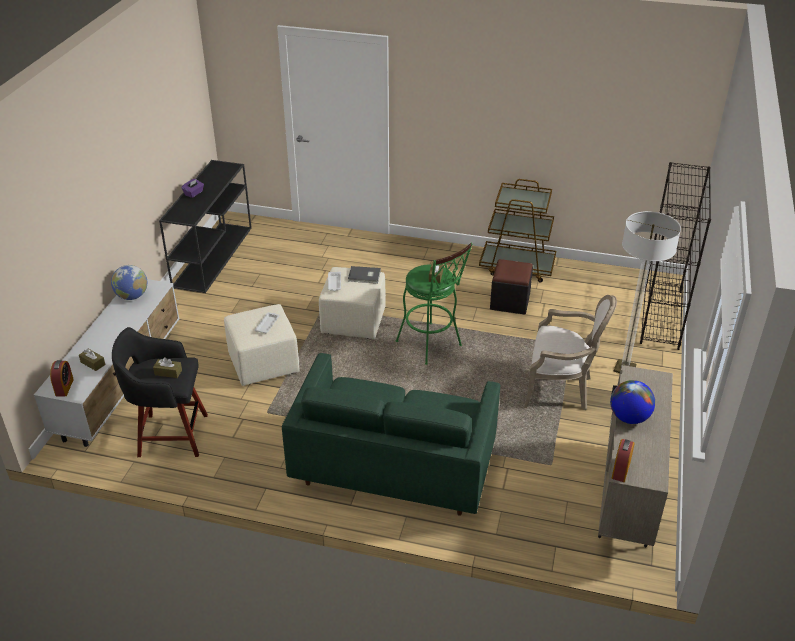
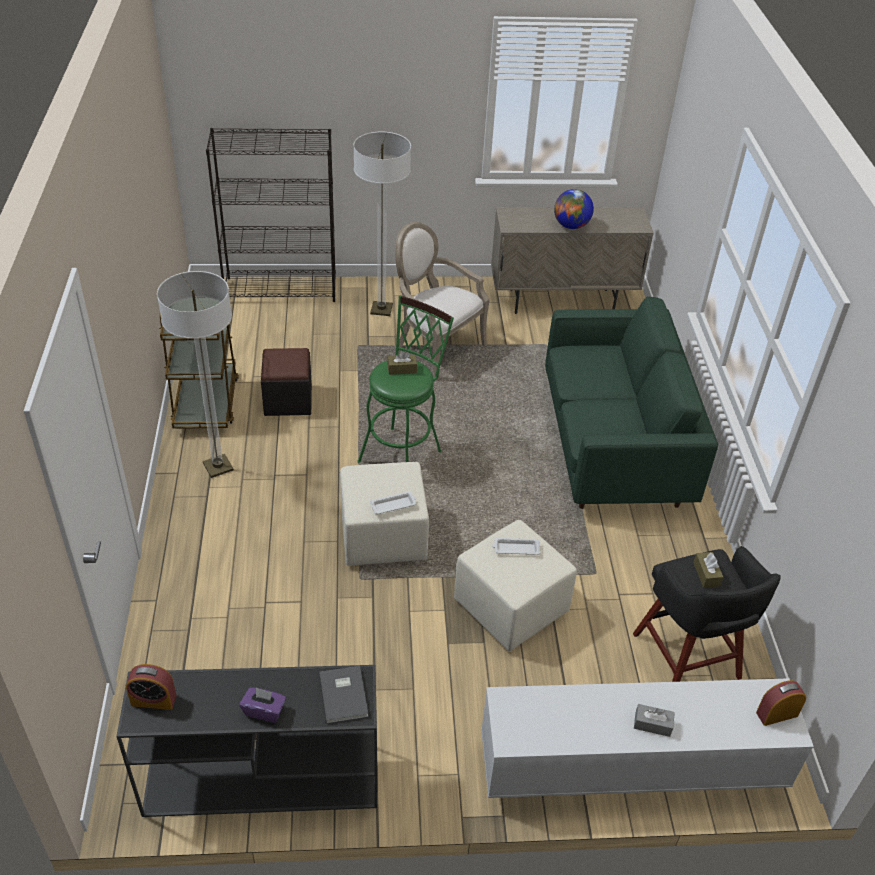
camera: 110 degrees left, 5 degrees up
(93, 363) = (714, 703): brown tissue box -> none
(102, 334) = (652, 724): none -> grey tissue box
(132, 296) = (545, 728): globe -> none
(364, 276) = (365, 478): grey book -> grey book (345, 694)
(449, 265) = (218, 467): none -> floor lamp
(561, 389) = (435, 347): armchair -> armchair turned 45 degrees counterclockwise
(621, 470) = (636, 227): alarm clock -> alarm clock (153, 700)

